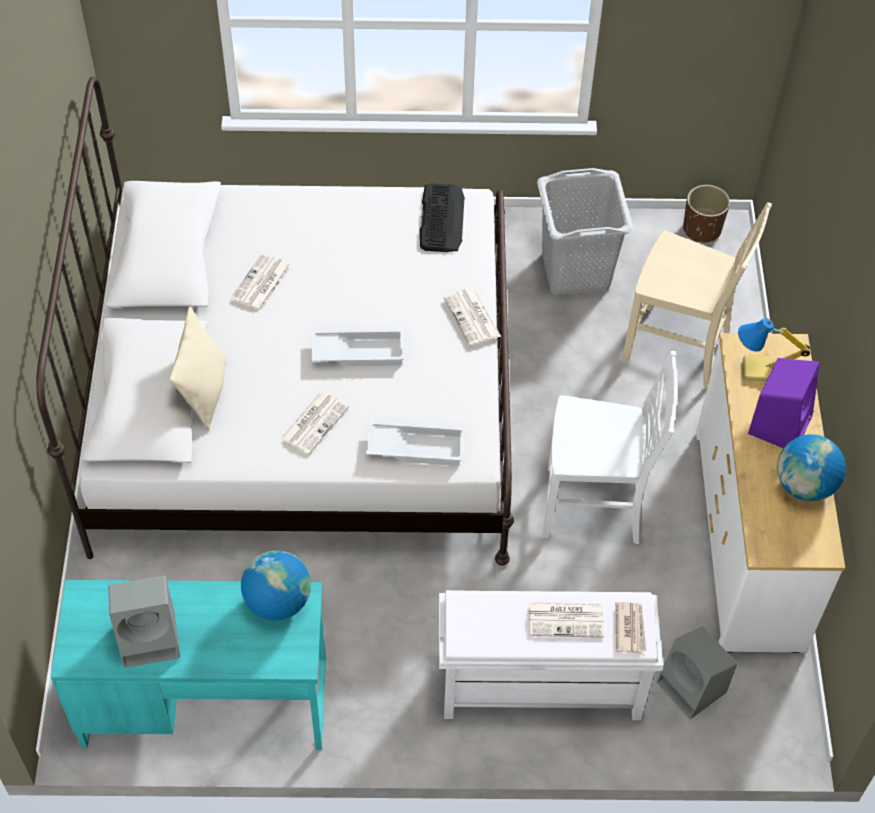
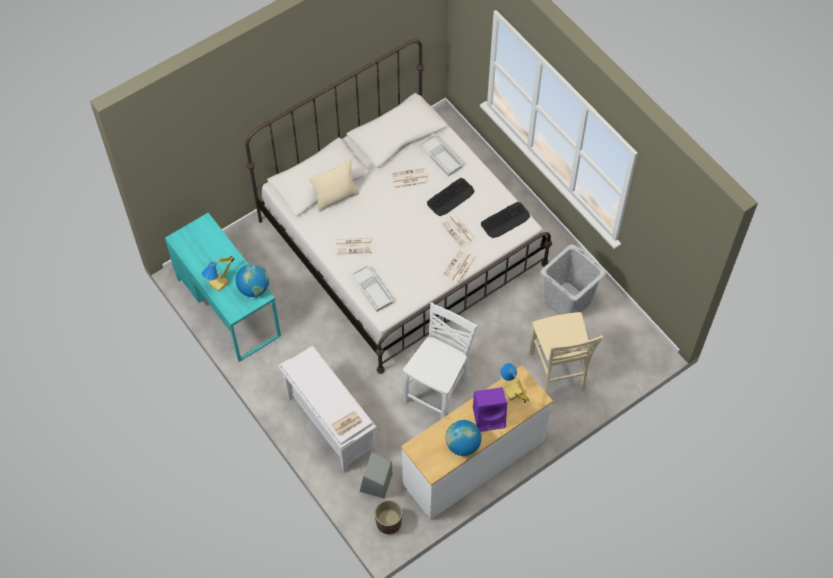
camera: 55 degrees right, 5 degrees up
(151, 637) = (205, 257): grey speaker -> none
(221, 647) = (219, 283): none -> table lamp
(343, 255) = (451, 197): none -> keyboard
(359, 351) = (404, 237): white tray -> white tray (442, 157)
(567, 619) = (333, 398): newspaper -> newspaper (459, 231)
(595, 508) = (438, 391): white chair -> white chair turned 120 degrees counterclockwise
(701, 229) = (643, 339): brown planter -> brown planter (388, 523)

